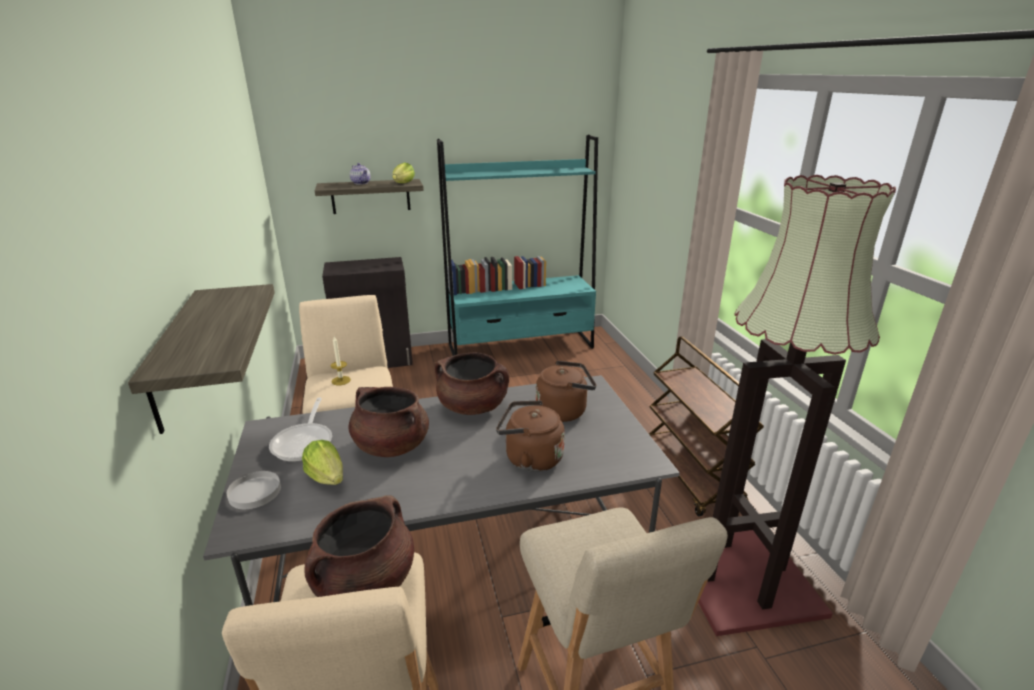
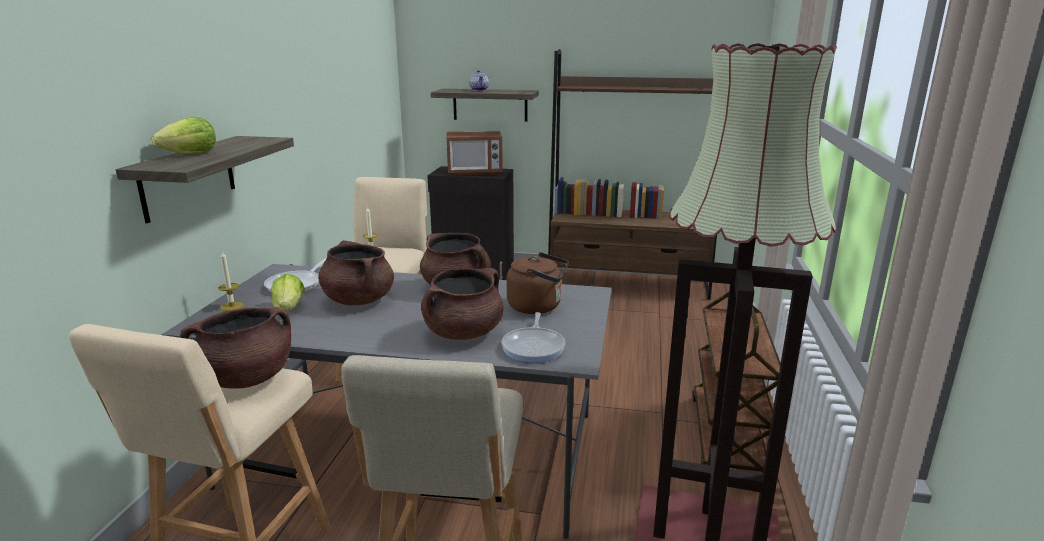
camera: 25 degrees right, 5 degrees down
(255, 492) = (232, 306): white plate -> candle
(367, 266) = (474, 172): none -> microwave
(403, 183) = (516, 92): lettuce -> lettuce (191, 154)
(521, 346) = (628, 284): turquoise bookcase -> brown bookcase
(530, 458) = (463, 332): brown kettle -> brown cooking pot
(604, 457) = (534, 347): none -> frying pan

